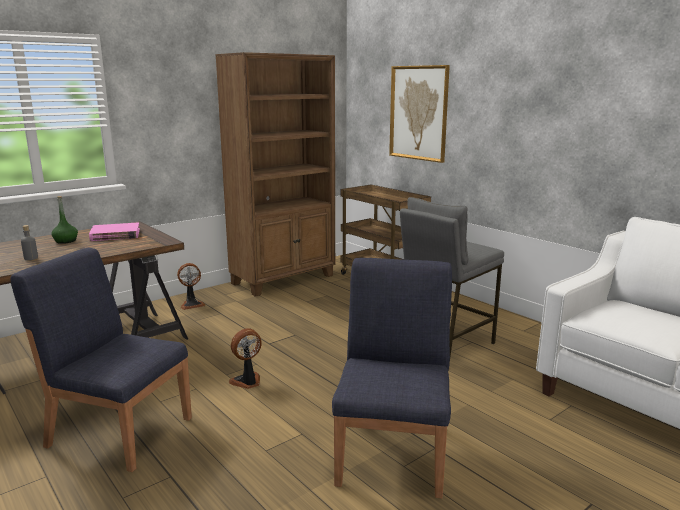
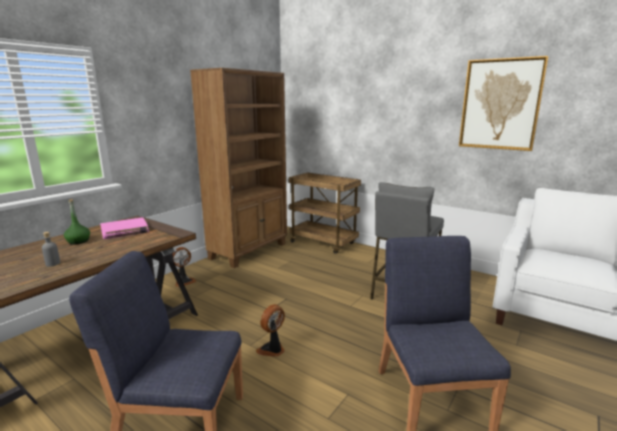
camera: 15 degrees left, 0 degrees up
(418, 113) = (347, 117): picture -> picture (500, 104)

